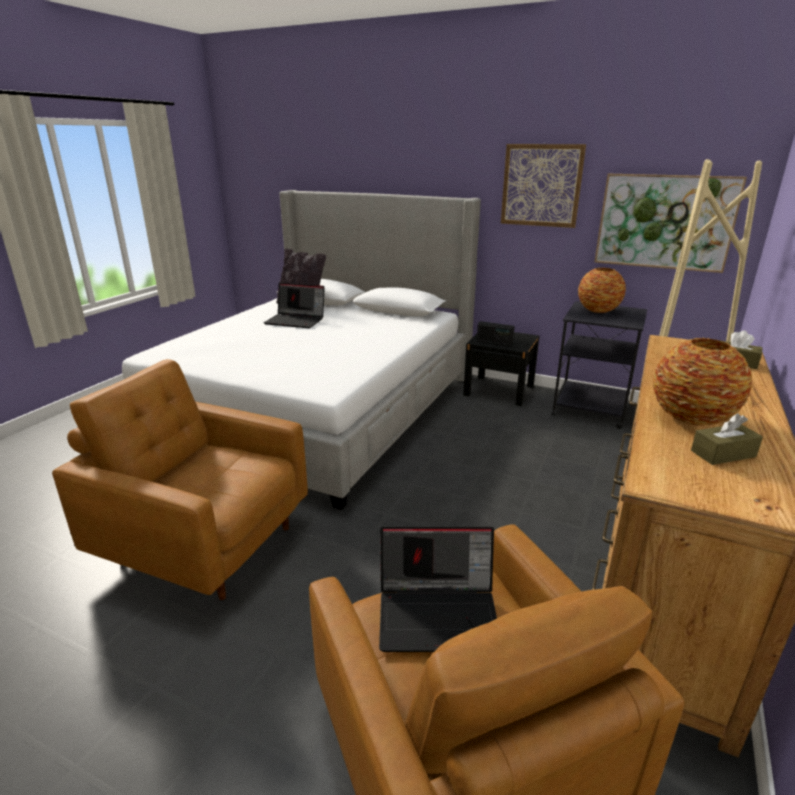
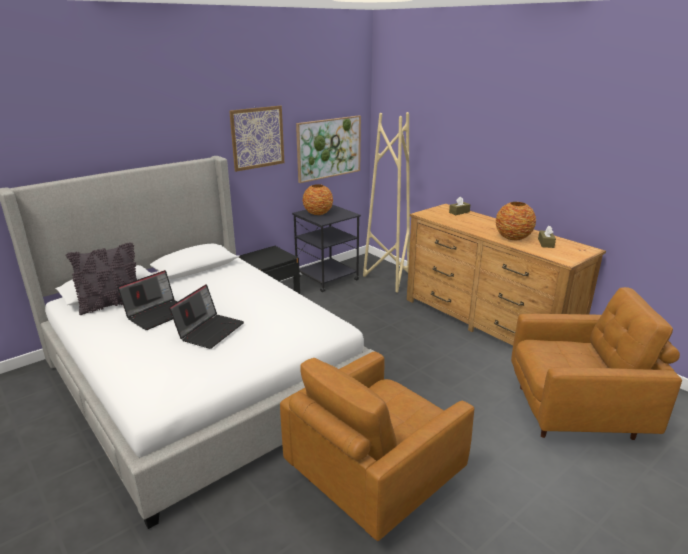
camera: 65 degrees left, 0 degrees up
(439, 614) = (557, 358): laptop -> laptop (210, 330)
(494, 342) = (270, 261): radio -> none

